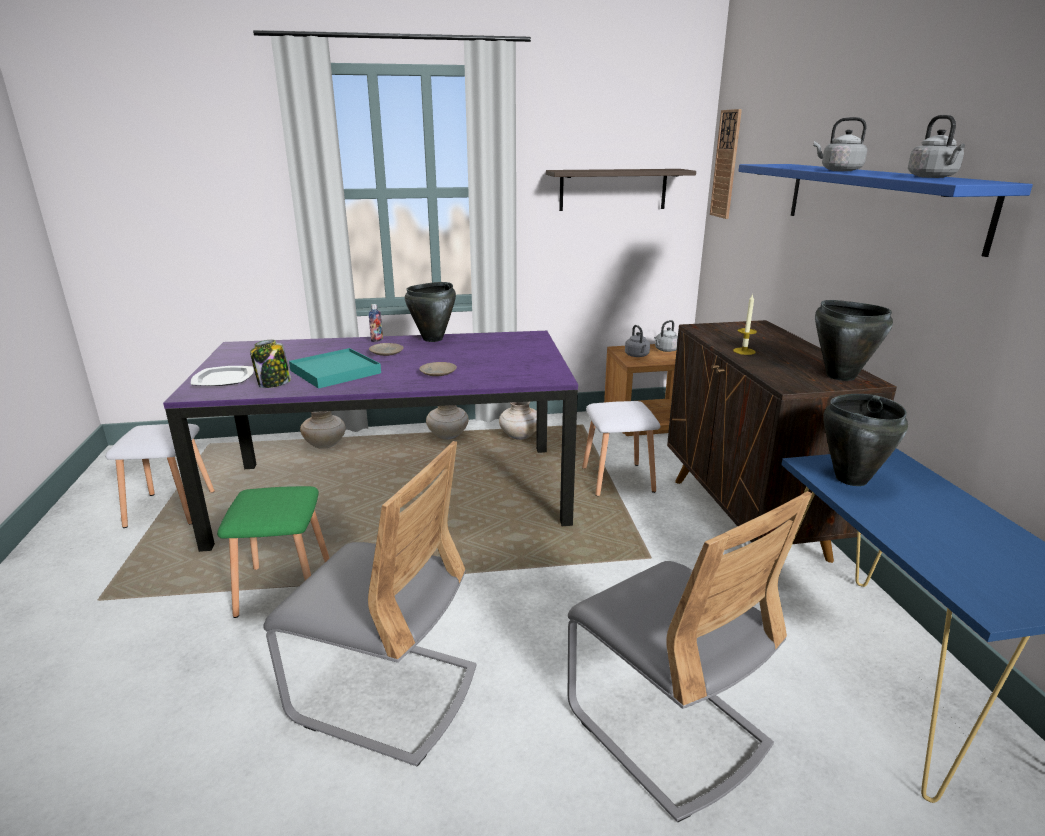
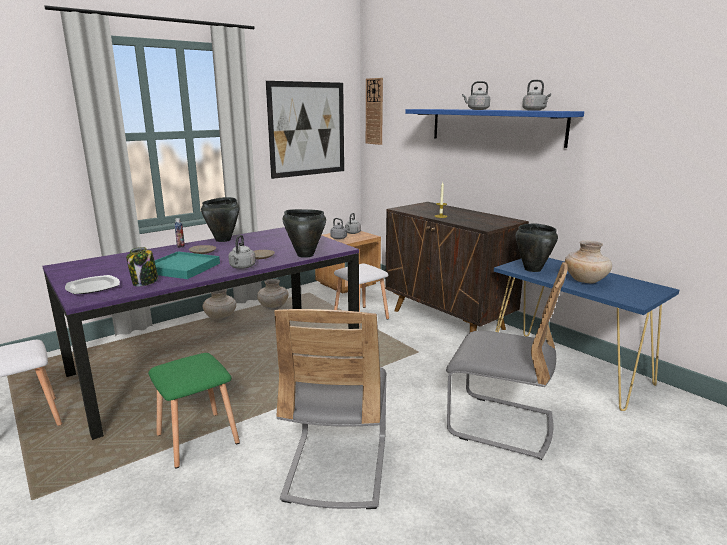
camera: 30 degrees left, 5 degrees down
(325, 445) = (124, 344): beige vase -> beige vase (585, 281)
(385, 693) = (336, 467): grey chair -> grey chair turned 105 degrees clockwise
(396, 384) = (242, 267): none -> grey kettle
(613, 189) = (307, 129): shelf -> picture
(840, 376) = (500, 220): black cooking pot -> black cooking pot (305, 255)

